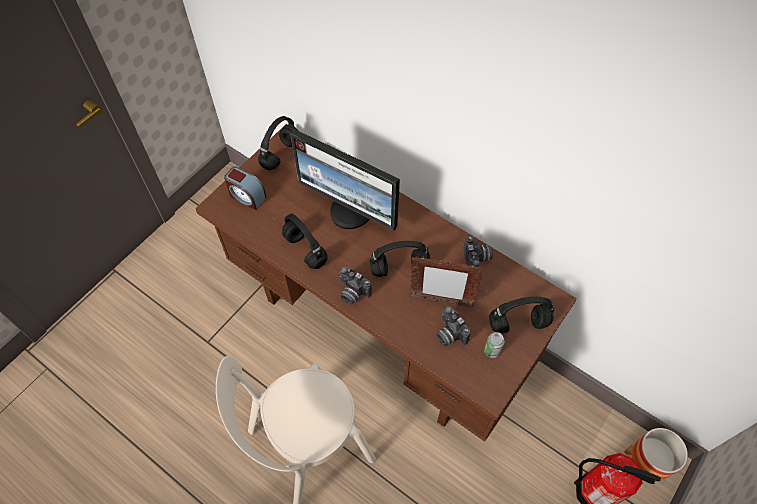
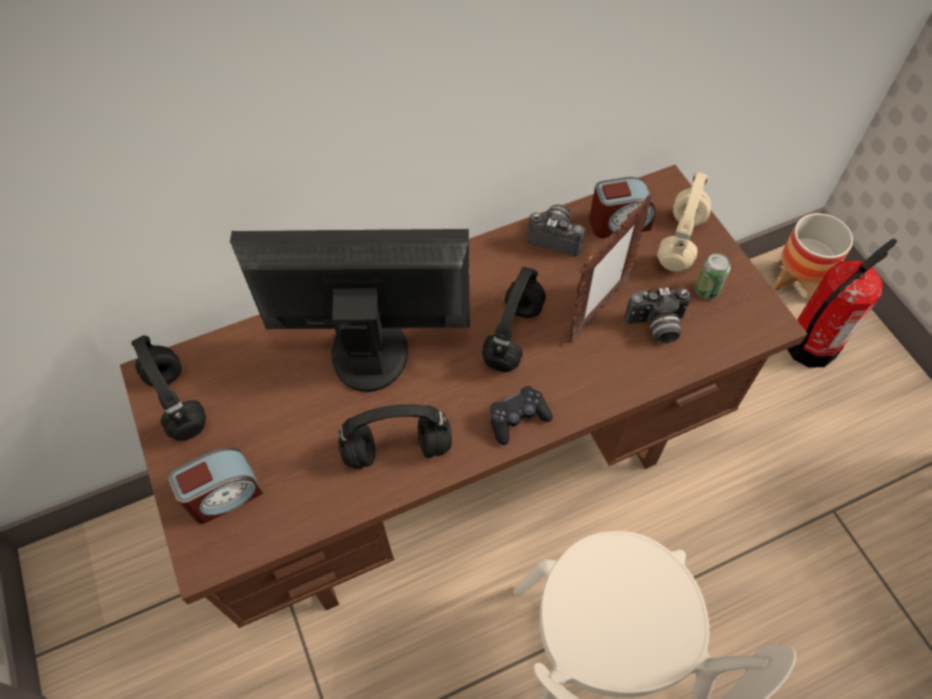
camera: 60 degrees left, 0 degrees up
(351, 211) = (368, 349): monitor -> monitor turned 150 degrees counterclockwise
(352, 292) = (517, 418): camera -> black game controller
(509, 286) = (619, 223): none -> alarm clock
(517, 324) = (680, 242): black headphones -> beige headphones

